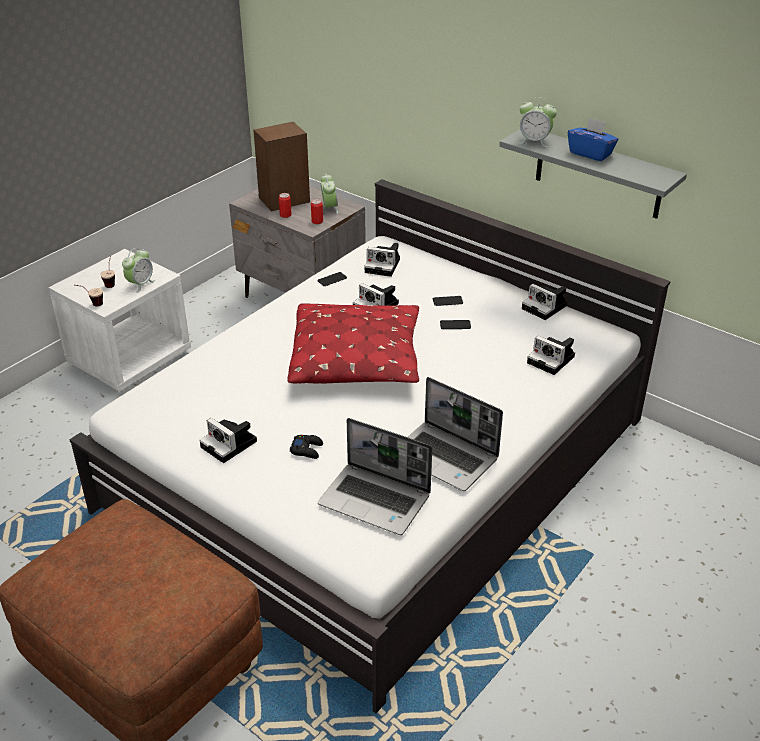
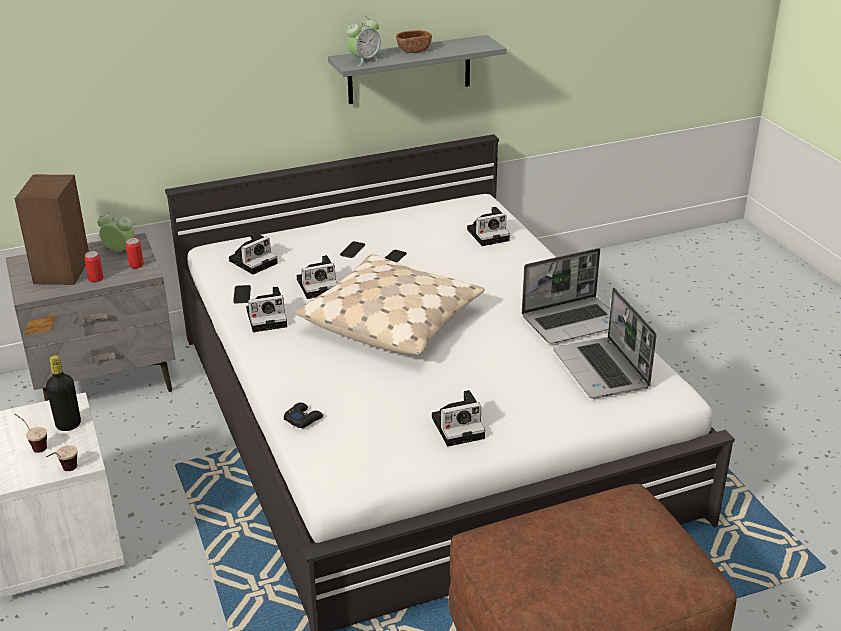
camera: 60 degrees left, 5 degrees down
(140, 284) = (68, 425): alarm clock -> black bottle
(307, 449) = (503, 386): black game controller -> black game controller (303, 419)
(356, 359) = (392, 320): red pillow -> beige pillow
(376, 500) = (602, 370): laptop -> laptop turned 105 degrees clockwise
(546, 307) = (413, 212): camera -> camera (268, 318)
(590, 153) = (414, 50): blue tissue box -> brown bowl

